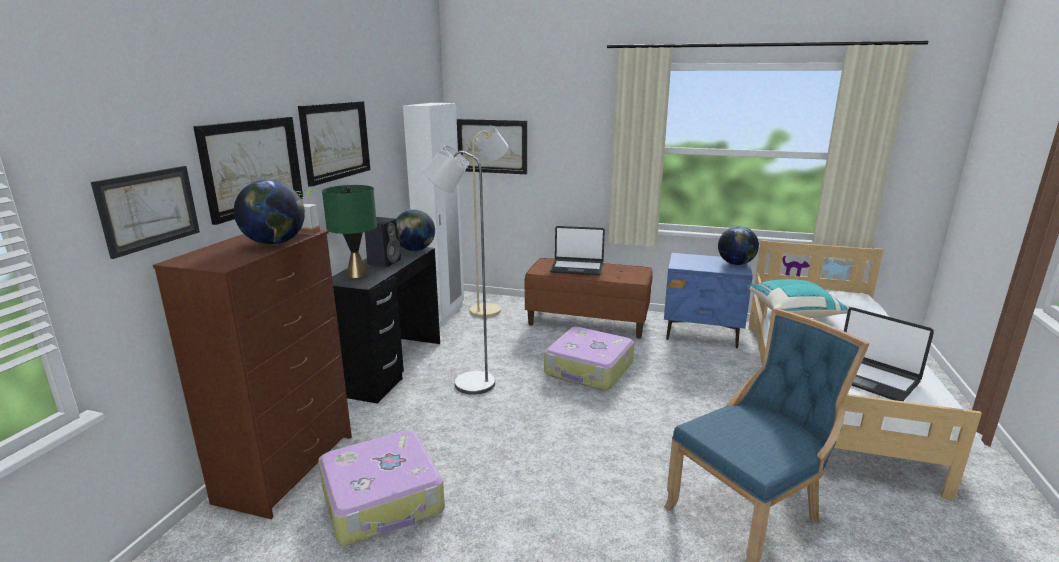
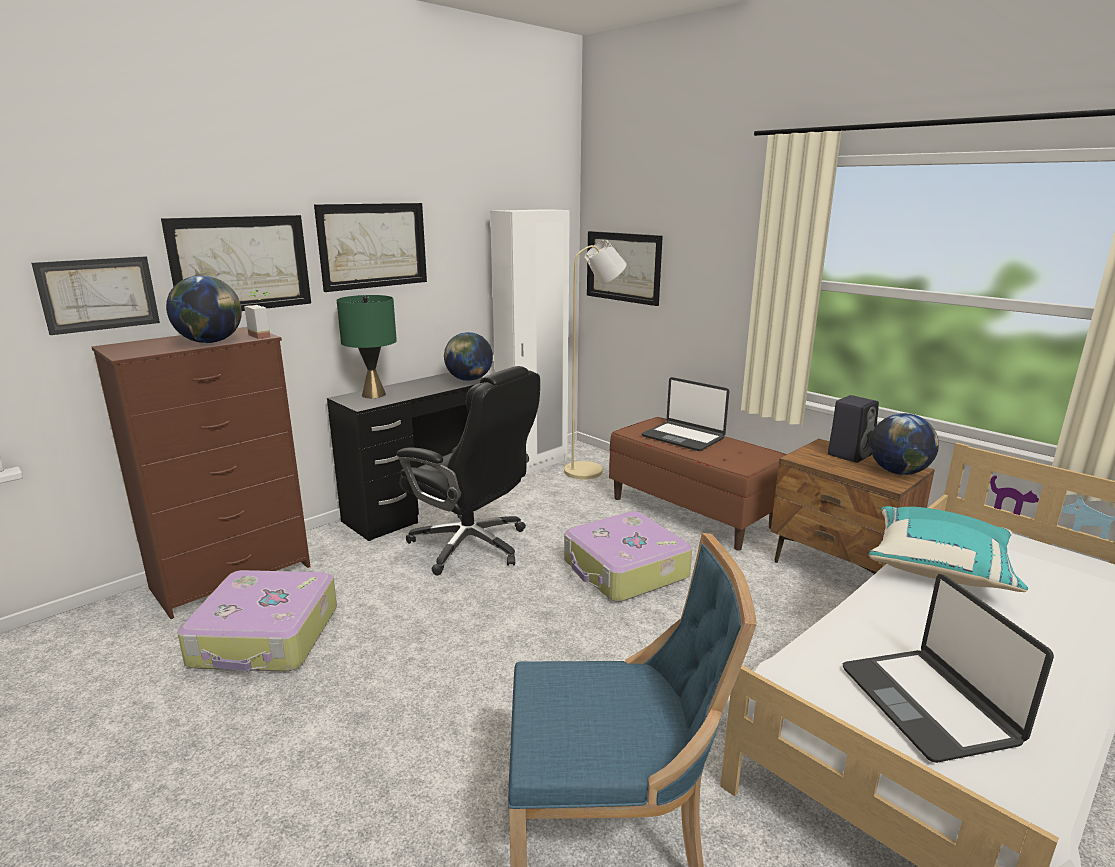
camera: 30 degrees right, 0 degrees up
(384, 262) = (419, 387): black speaker -> black speaker (849, 454)
(466, 383) = (472, 546): grey floor lamp -> black office chair
(702, 334) = (839, 568): blue nightstand -> brown nightstand

